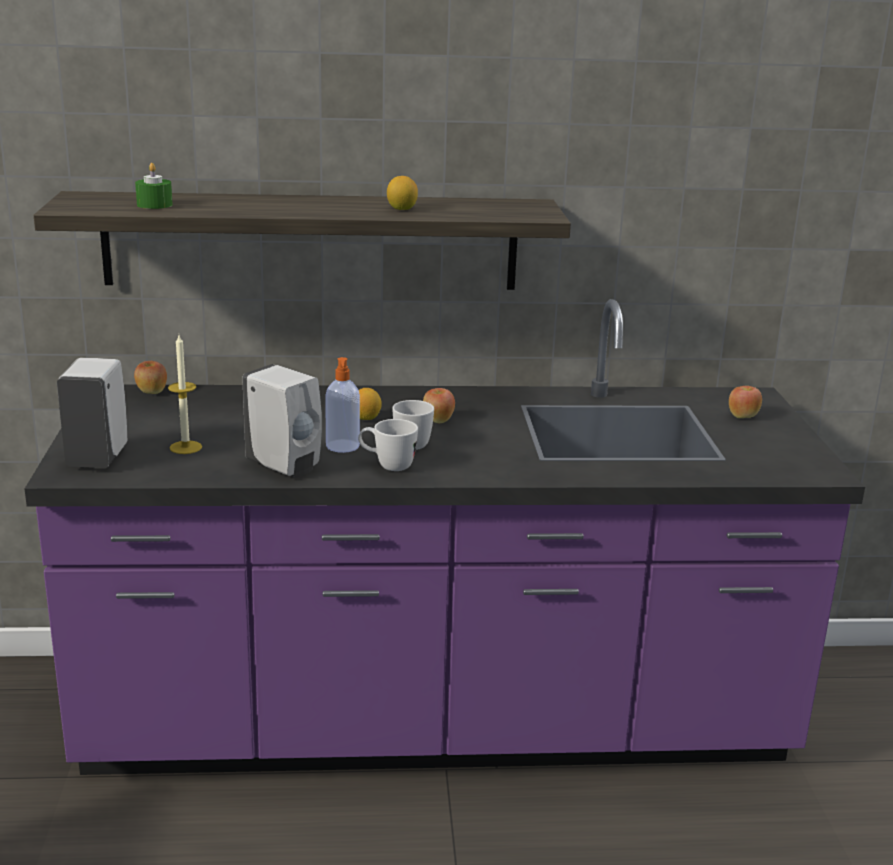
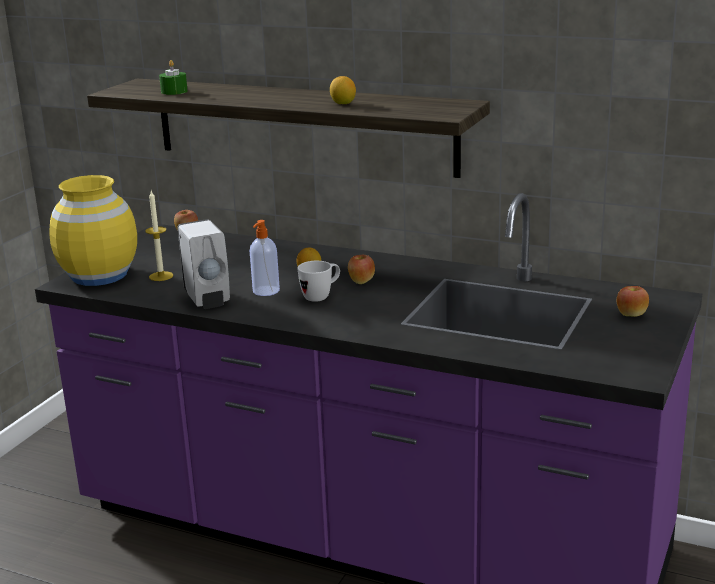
camera: 30 degrees right, 0 degrees up
(98, 457) = (100, 275): white soap dispenser -> yellow vase
(387, 466) = (278, 310): white mug -> none

